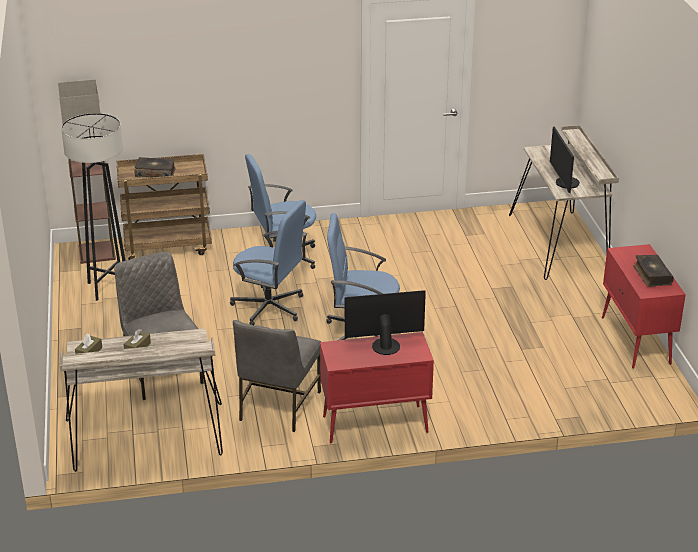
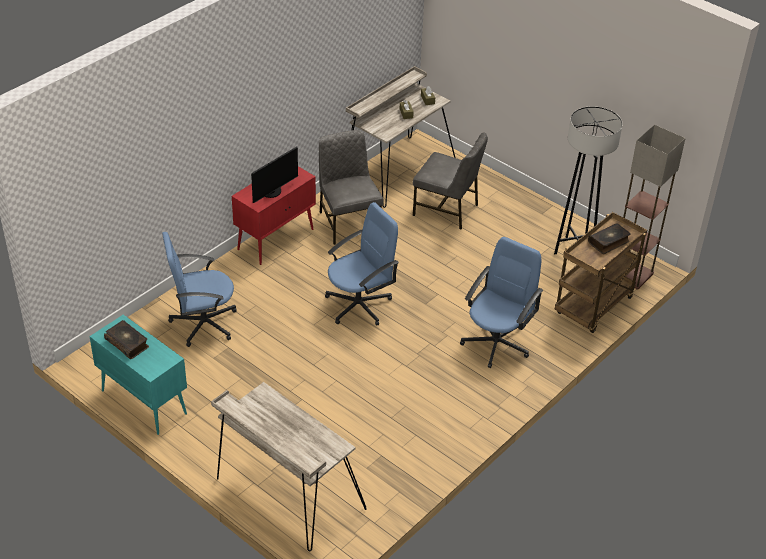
camera: 140 degrees right, 10 degrees up
(269, 307) = (446, 291): blue office chair -> blue office chair (202, 323)
(564, 183) = (272, 408): monitor -> none
(636, 341) = (143, 402): red cabinet -> turquoise cabinet

